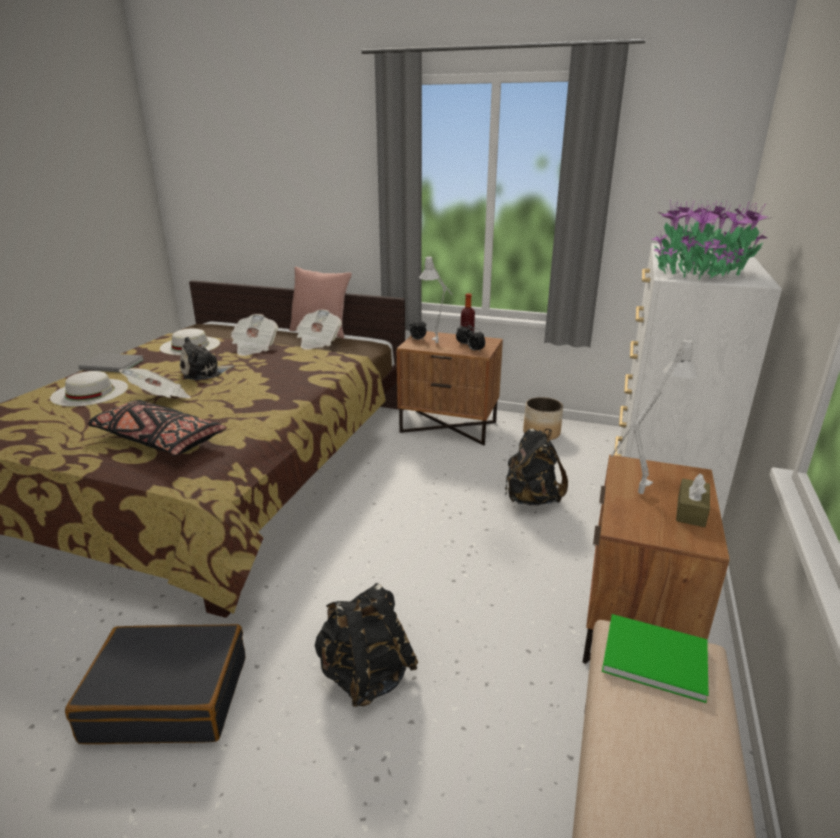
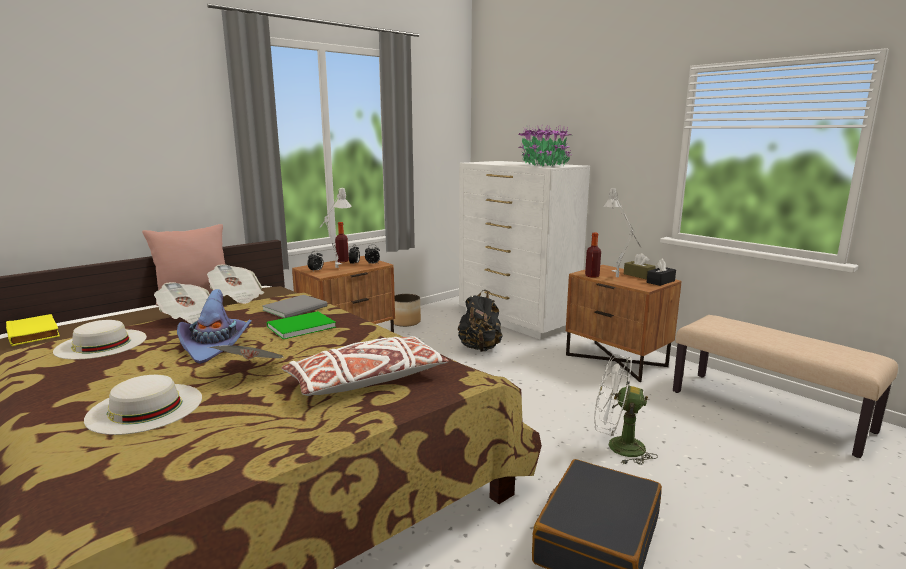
camera: 60 degrees left, 10 degrees down
(113, 365) = (64, 389): grey book -> grey book (297, 308)
(158, 440) = (366, 381): black pillow -> white pillow
(204, 372) = (215, 345): plush toy -> purple hat
(208, 326) = (35, 333): none -> yellow book
(365, 676) = (617, 447): black backpack -> white fan
(621, 473) = (592, 276): none -> bottle
(651, 655) = (715, 323): green book -> green book (299, 327)
(682, 537) = (660, 282): none -> black tissue box

